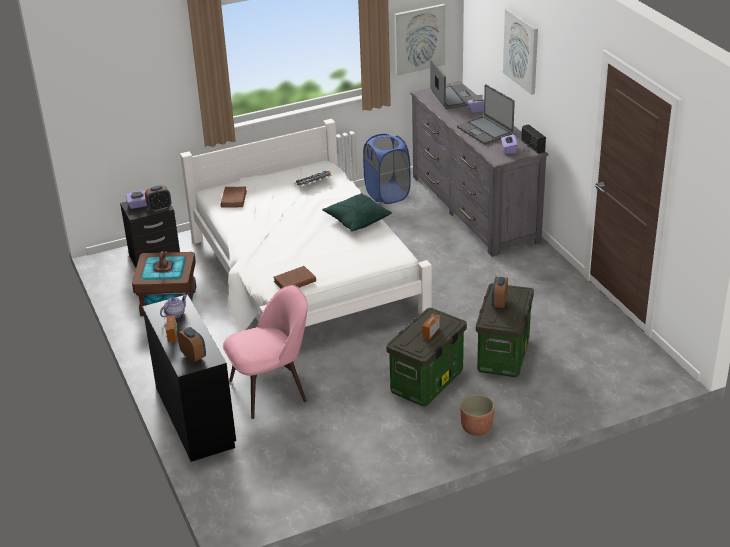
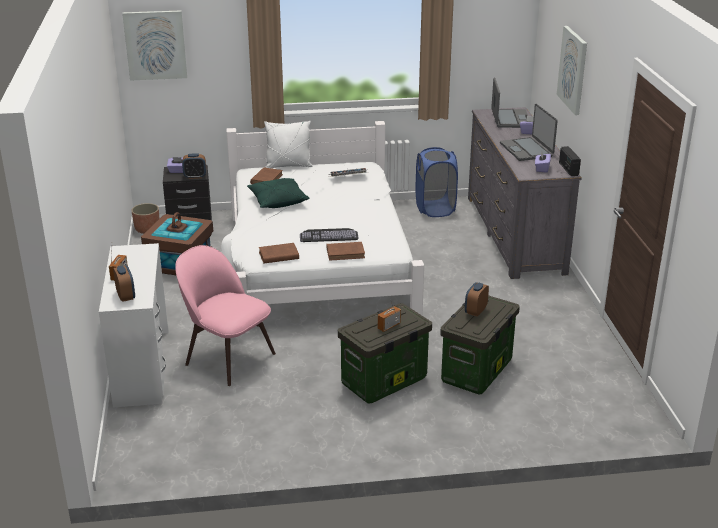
camera: 15 degrees right, 5 degrees down
(175, 314) = (135, 257): teapot -> none
(194, 416) = (141, 367): black desk -> white desk
(246, 180) = (288, 166): none -> white pillow
(271, 389) = (227, 357): pink chair -> pink chair turned 135 degrees counterclockwise
(330, 250) = (329, 235): none -> keyboard
(356, 267) = (346, 253): none -> brown book
(357, 220) = (371, 214): green pillow -> green pillow (277, 201)
(419, 39) = (486, 57): picture -> picture (155, 45)
(476, 427) = (412, 435): planter -> planter (147, 230)

